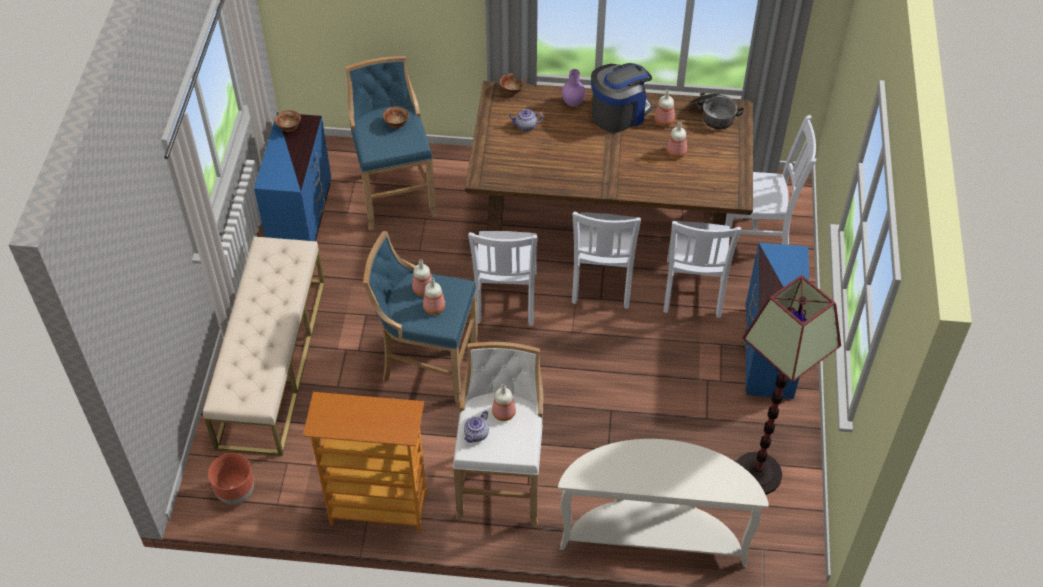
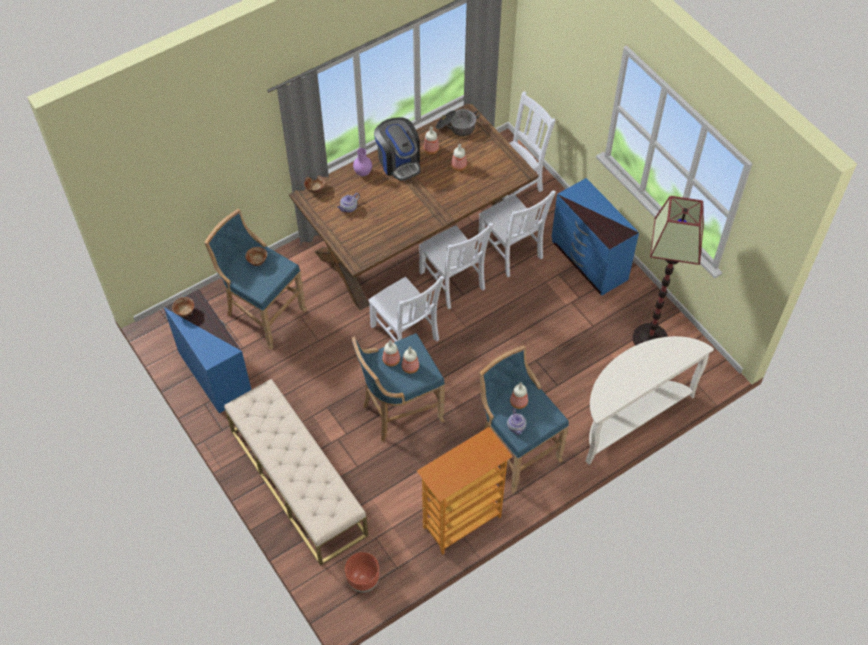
camera: 40 degrees left, 5 degrees up
(501, 481) = (516, 450): white stool -> blue stool
(619, 113) = (399, 162): coffee machine -> coffee machine turned 135 degrees clockwise

